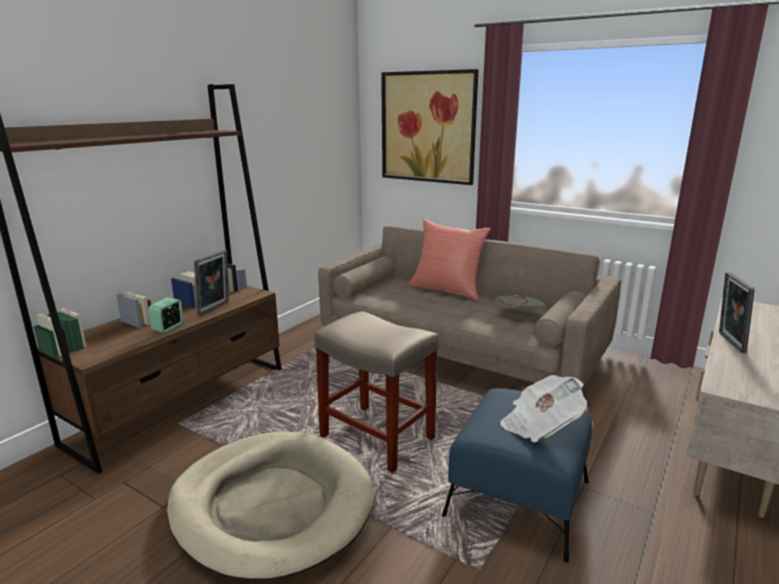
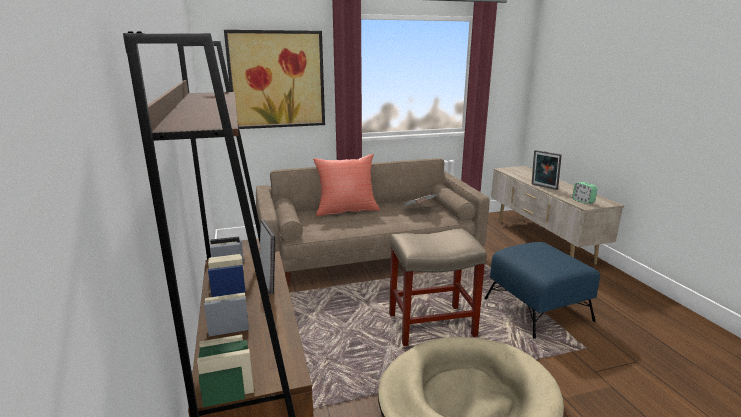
camera: 50 degrees left, 0 degrees up
(168, 328) = (277, 314): alarm clock -> alarm clock (583, 201)
(540, 425) = (556, 255): newspaper -> none

